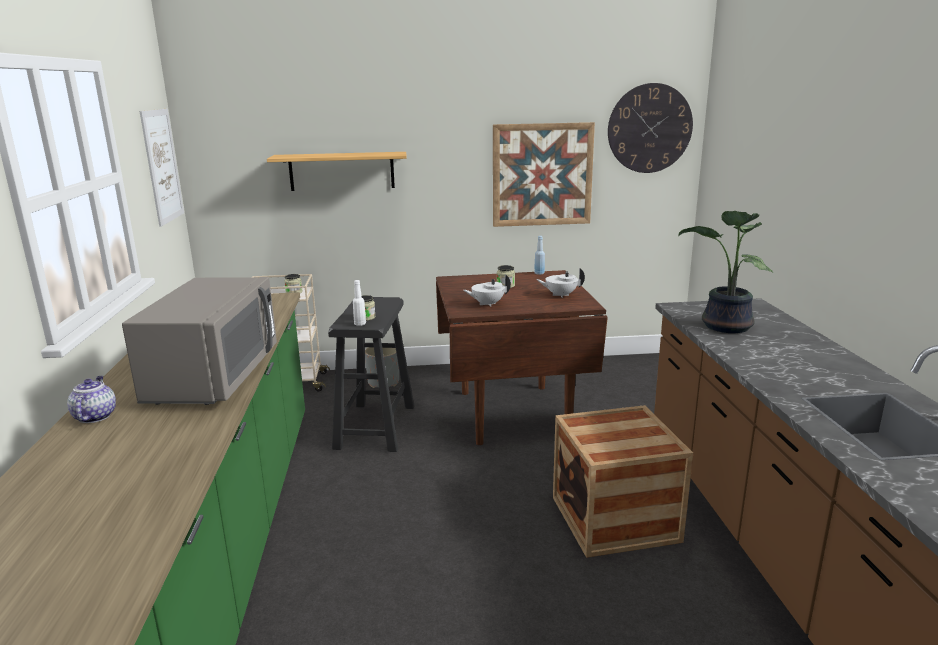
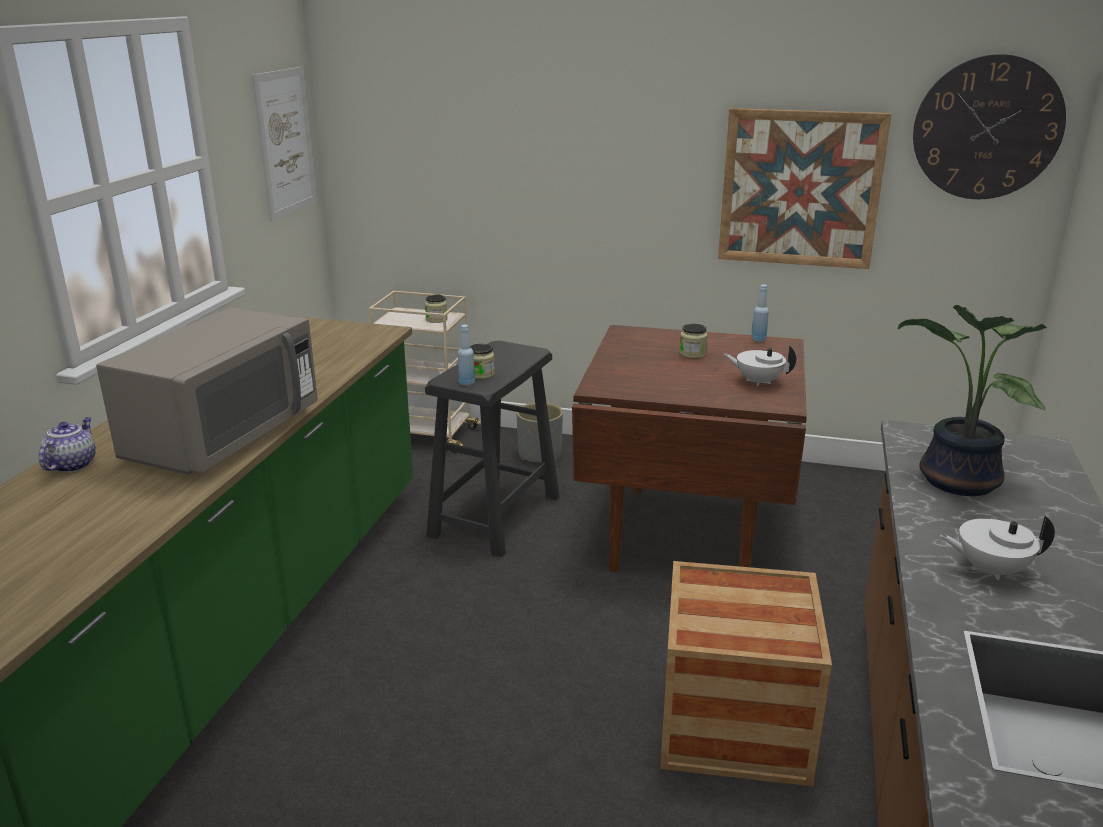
camera: 20 degrees right, 5 degrees up
(342, 171) = (513, 162): shelf -> none
(360, 324) = (466, 383): white bottle -> blue bottle
(487, 304) = (642, 380): white teapot -> white teapot (989, 569)

